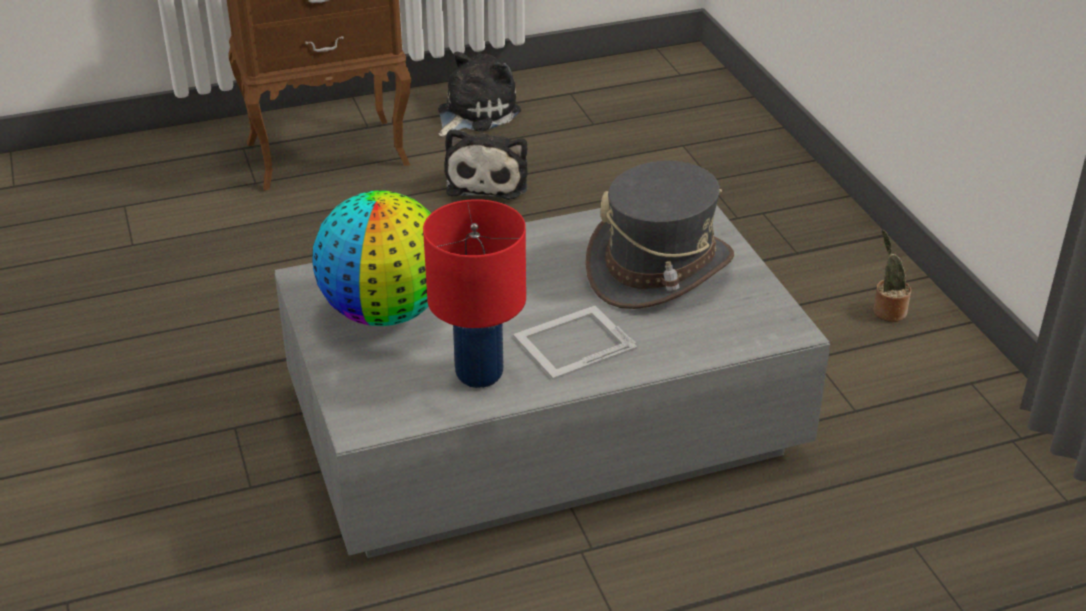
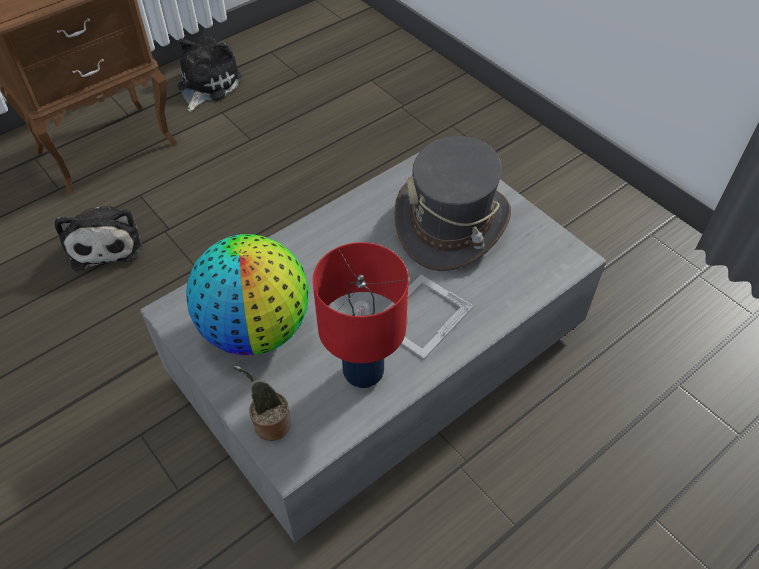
camera: 20 degrees left, 15 degrees up
(488, 180) = (243, 143): plush toy -> plush toy (106, 242)
(887, 311) = (570, 188): potted plant -> potted plant (269, 423)

